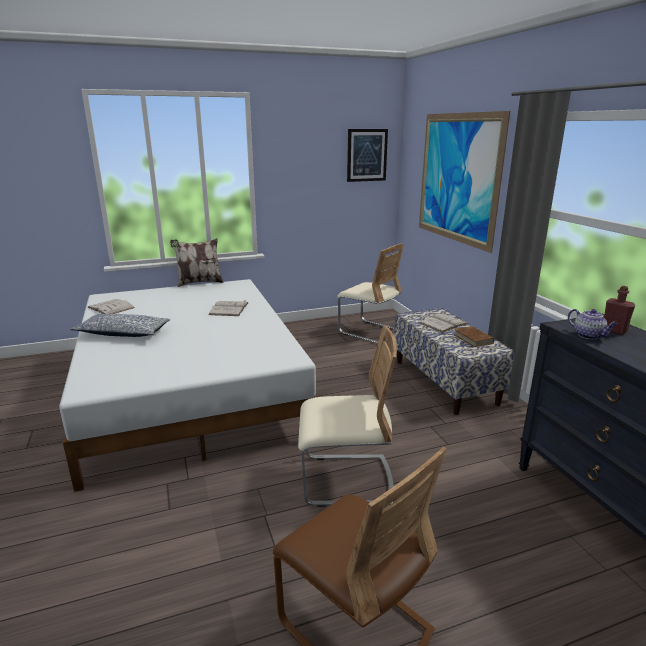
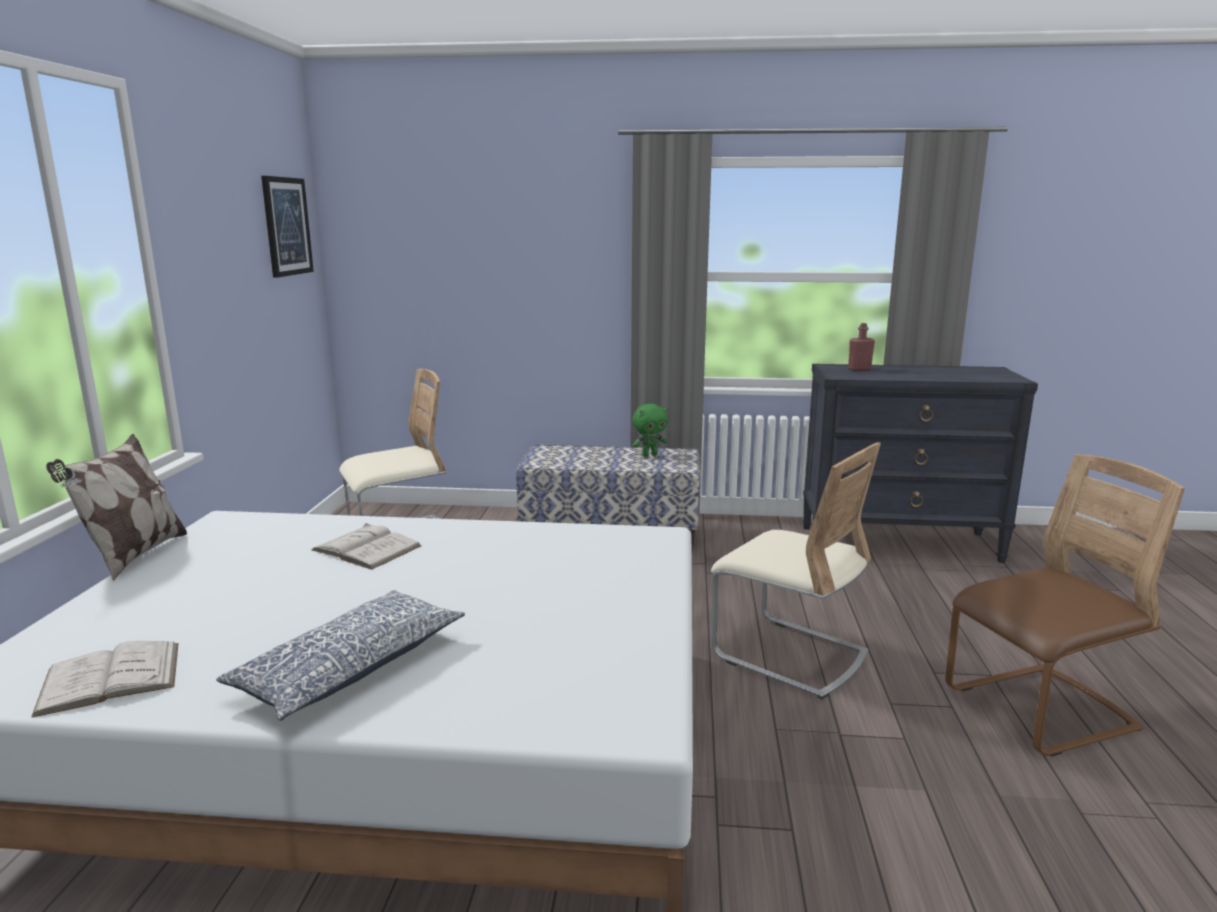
camera: 65 degrees left, 5 degrees down
(346, 480) = (789, 655): beige chair -> beige chair turned 105 degrees clockwise
(443, 323) = (587, 455): white book -> none
(457, 178) = (496, 252): picture -> none
(473, 339) = (649, 455): brown book -> green plush toy
(589, 335) = (868, 376): teapot -> none

